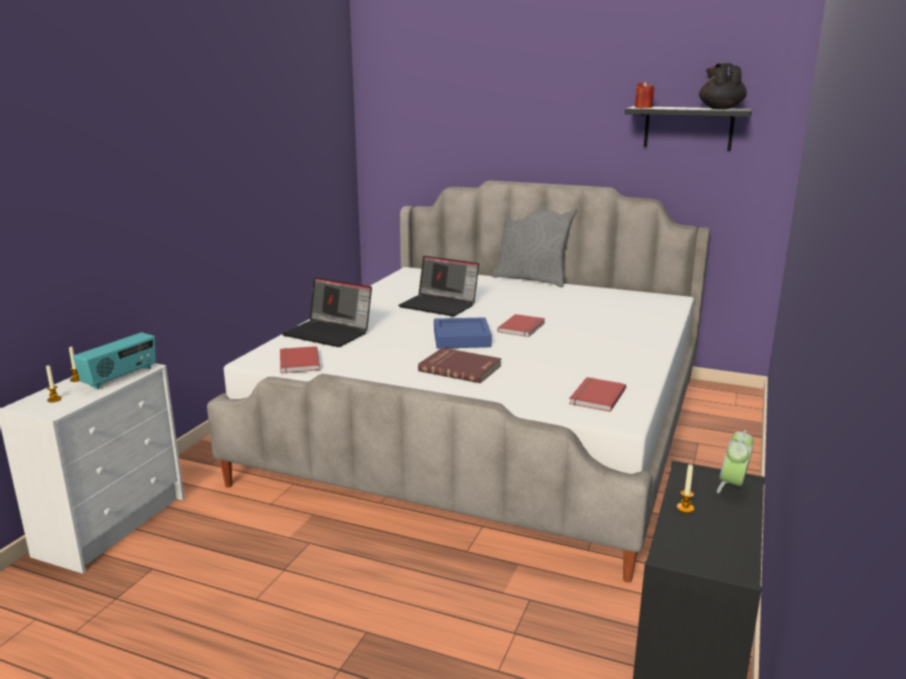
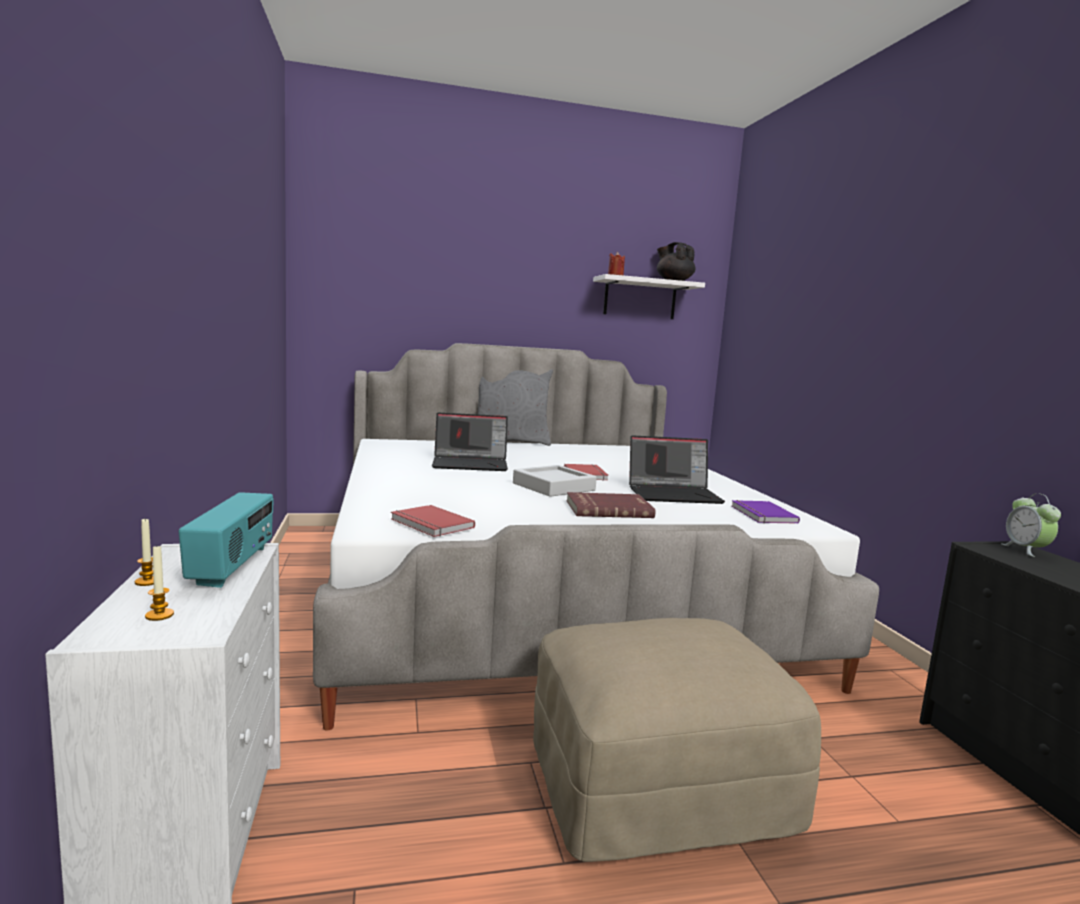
camera: 35 degrees left, 10 degrees down
(329, 333) = (404, 495): laptop -> laptop (674, 494)
(363, 585) = (658, 787): none -> beige ottoman
(461, 338) = (553, 487): blue tray -> grey tray
(595, 396) = (761, 514): red book -> purple book
(685, 508) = (1049, 571): candle -> none
(688, 128) = (640, 299): black shelf -> white shelf

